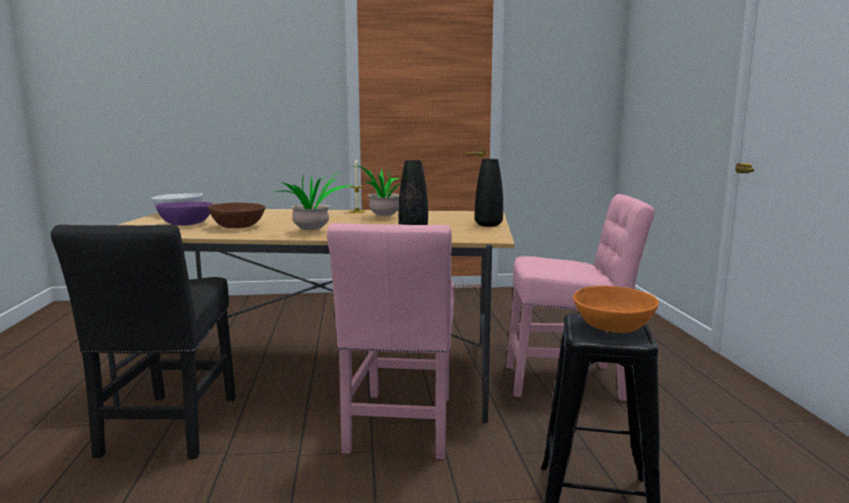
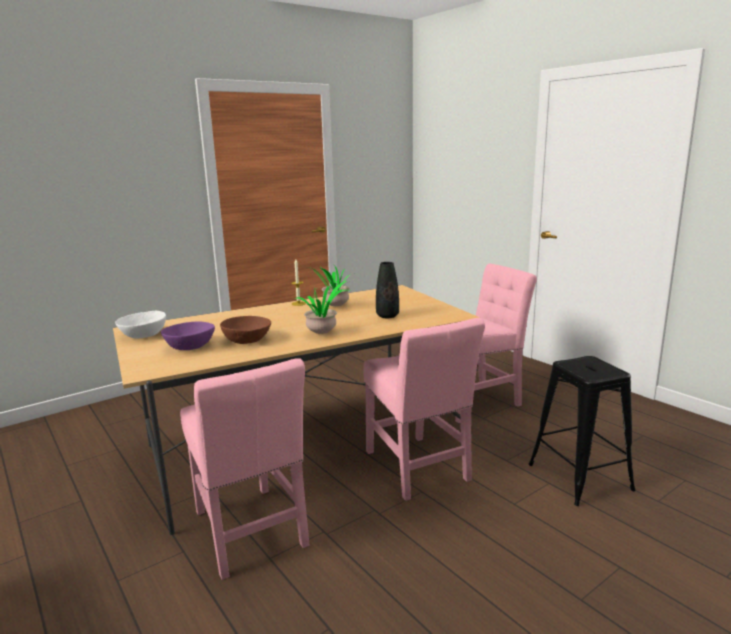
camera: 30 degrees left, 5 degrees up
(169, 429) = (250, 533): black chair -> pink chair
(488, 225) = (426, 301): black vase -> none
(613, 327) = (592, 366): orange bowl -> none

